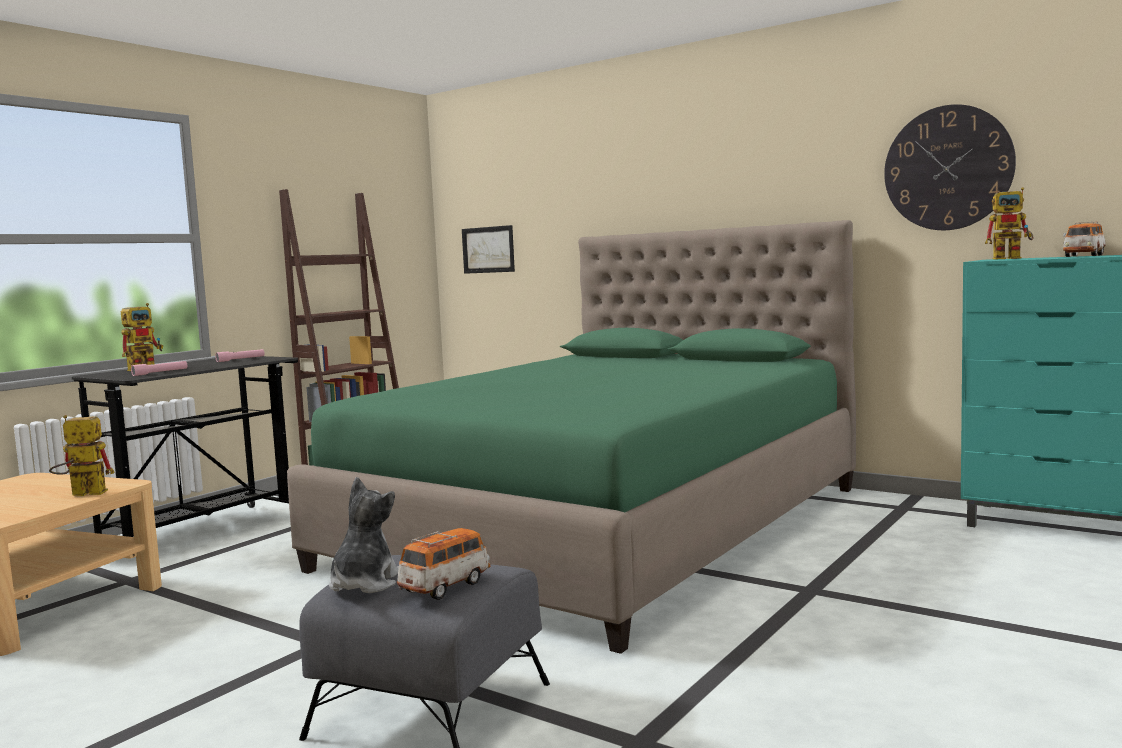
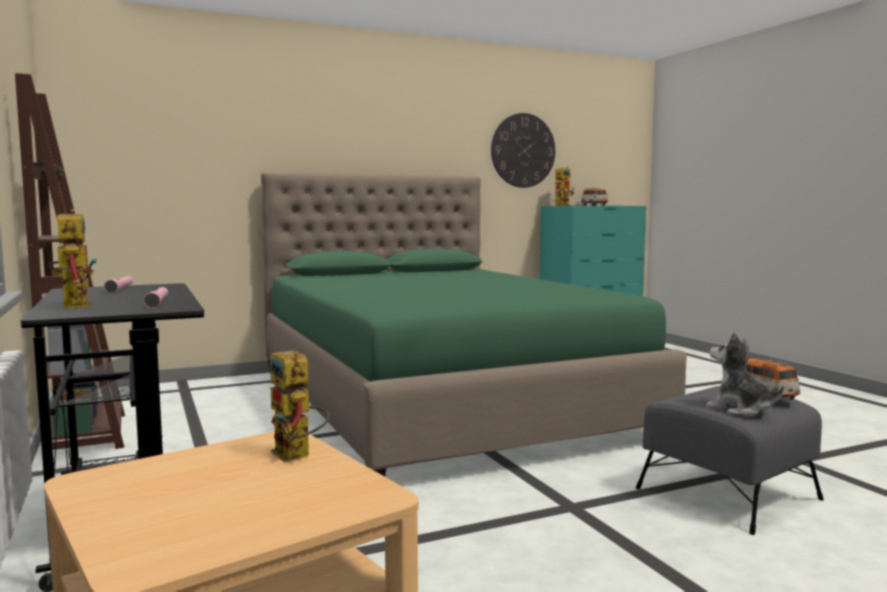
camera: 60 degrees left, 0 degrees up
(81, 494) = (298, 456): toy robot -> toy robot turned 60 degrees counterclockwise
(488, 249) = (130, 176): picture -> none

